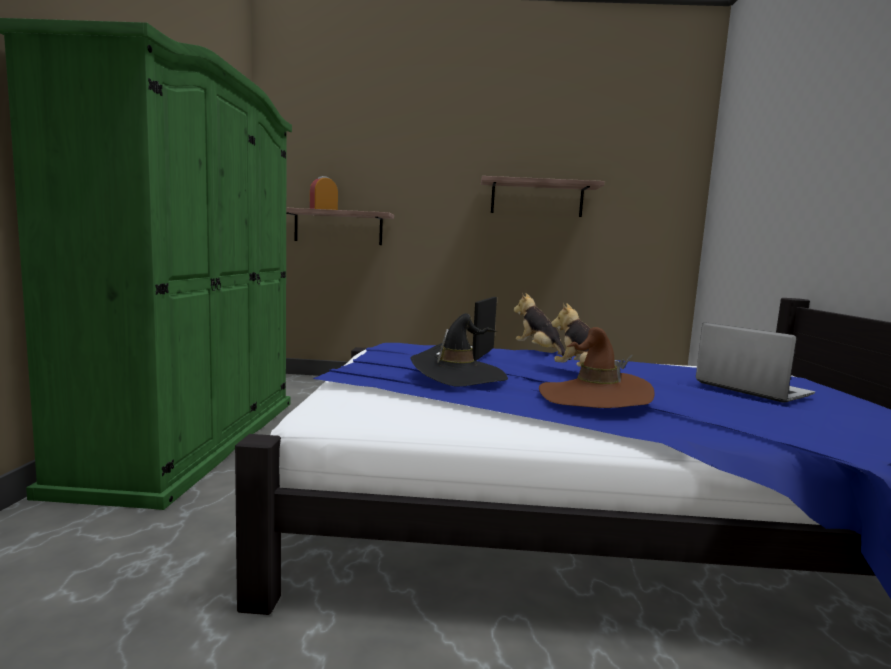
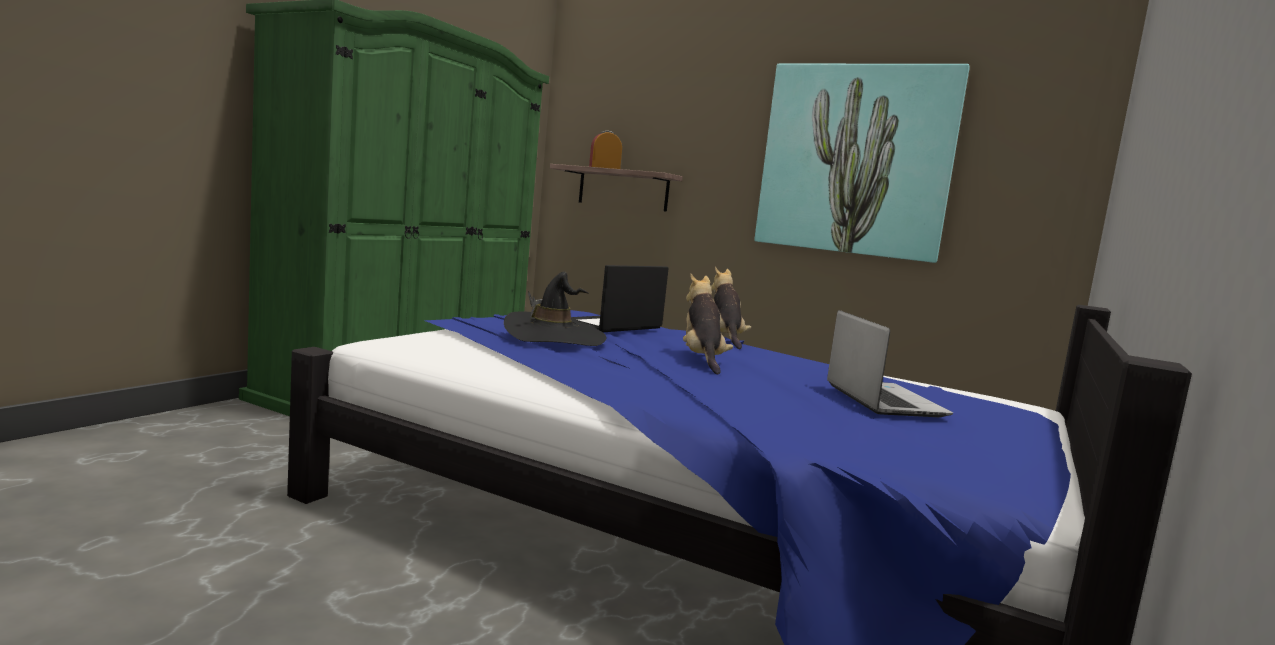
camera: 25 degrees right, 0 degrees up
(537, 199) = (855, 160): shelf -> picture
(594, 397) = (639, 369): brown hat -> none

